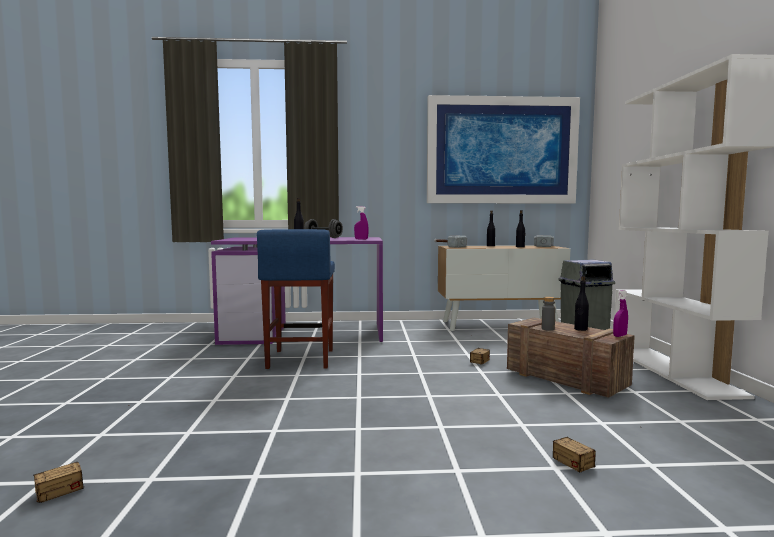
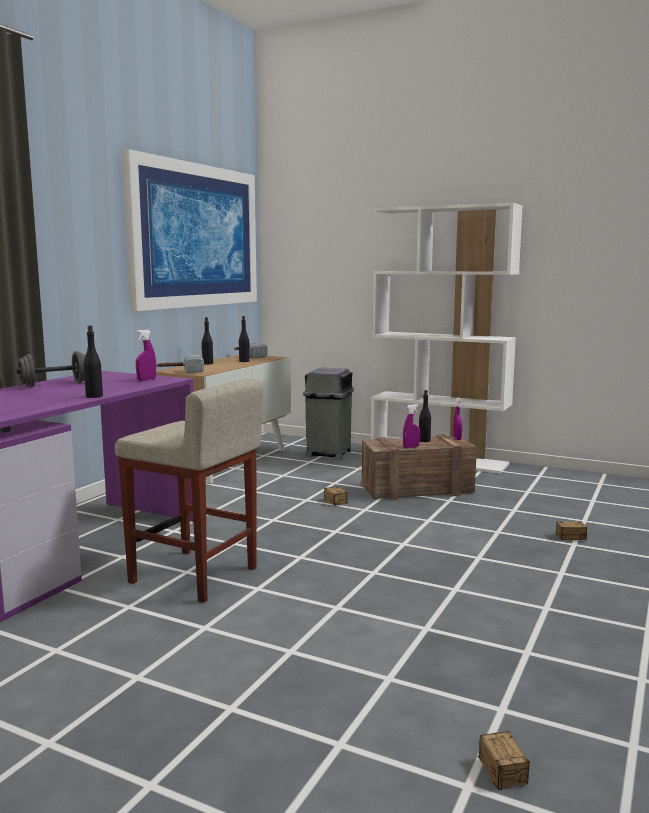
camera: 60 degrees left, 5 degrees up
(300, 359) = (195, 575): blue stool -> beige stool
(548, 329) = (411, 447): grey bottle -> purple spray bottle

